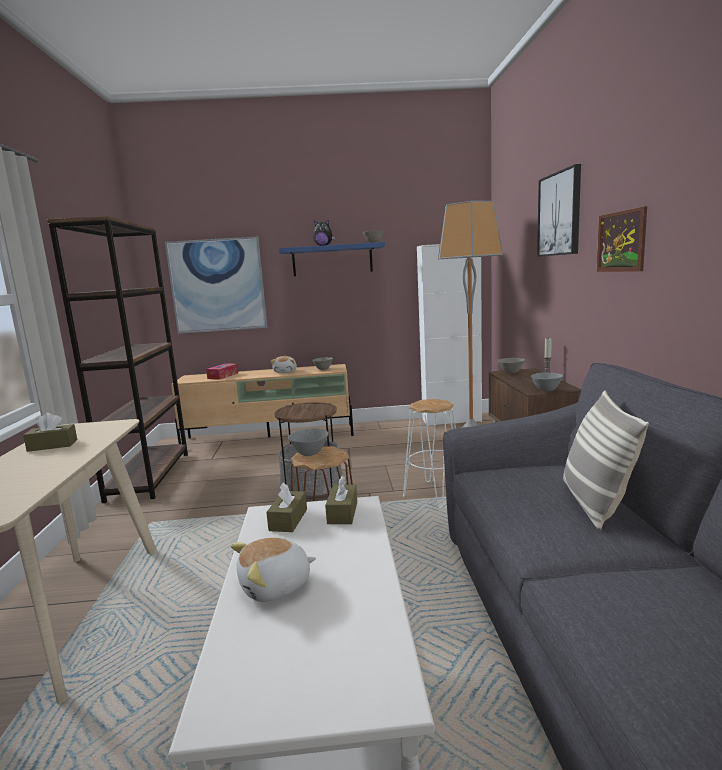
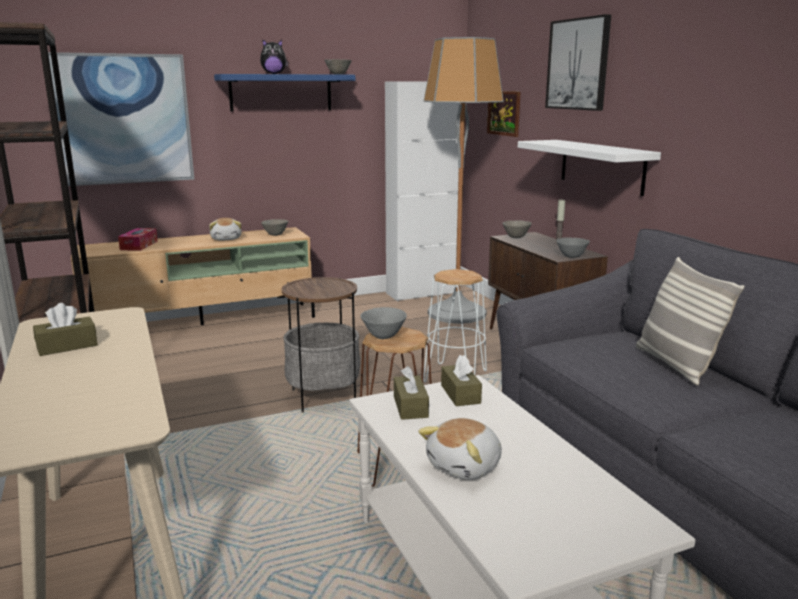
camera: 20 degrees left, 5 degrees up
(578, 305) = (601, 166): none -> white shelf
(621, 241) = (661, 105): picture -> picture (504, 113)

